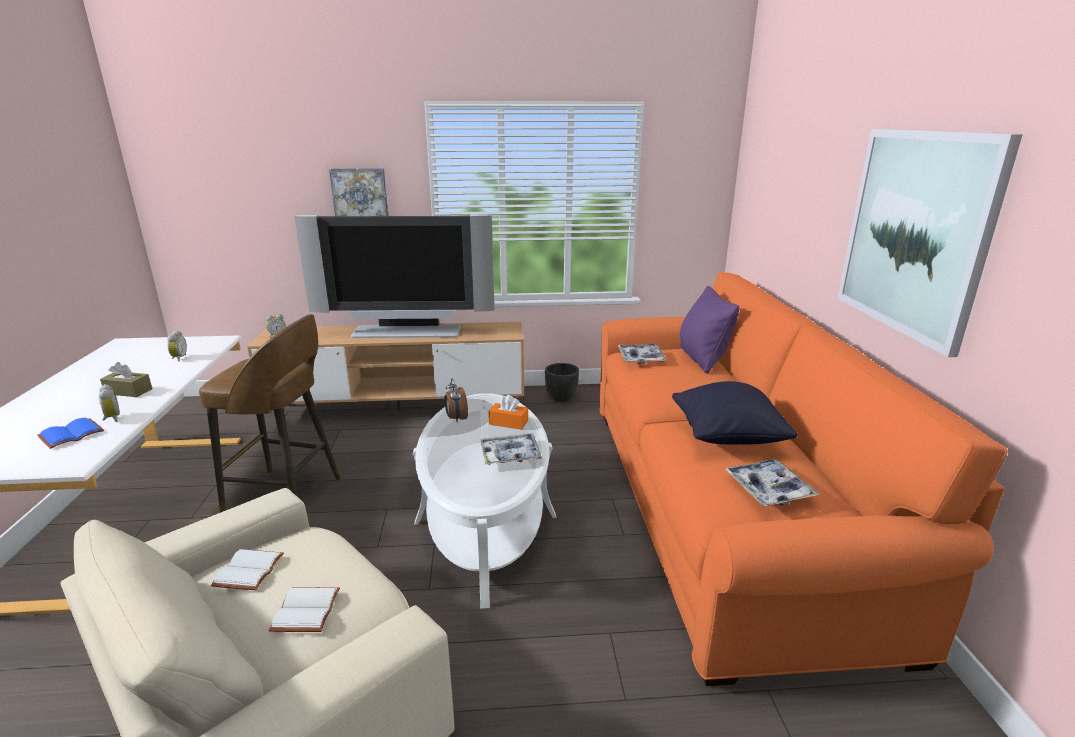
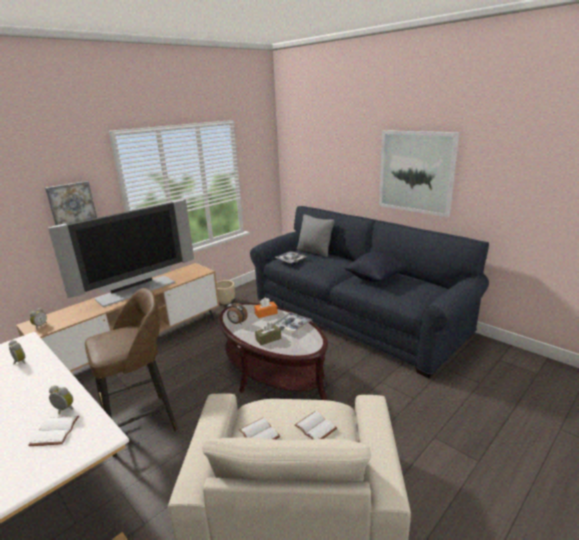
camera: 40 degrees left, 0 degrees up
(72, 434) = (54, 431): blue book -> white book
(128, 391) = (31, 394): brown tissue box -> brown tissue box (268, 339)
(486, 518) = (272, 371): white coffee table -> brown coffee table
(561, 398) = (225, 302): black planter -> beige planter
(702, 359) = (315, 251): purple pillow -> grey pillow
(718, 507) = (356, 318): orange sofa -> blue sofa
(768, 489) = (414, 290): tray -> none

